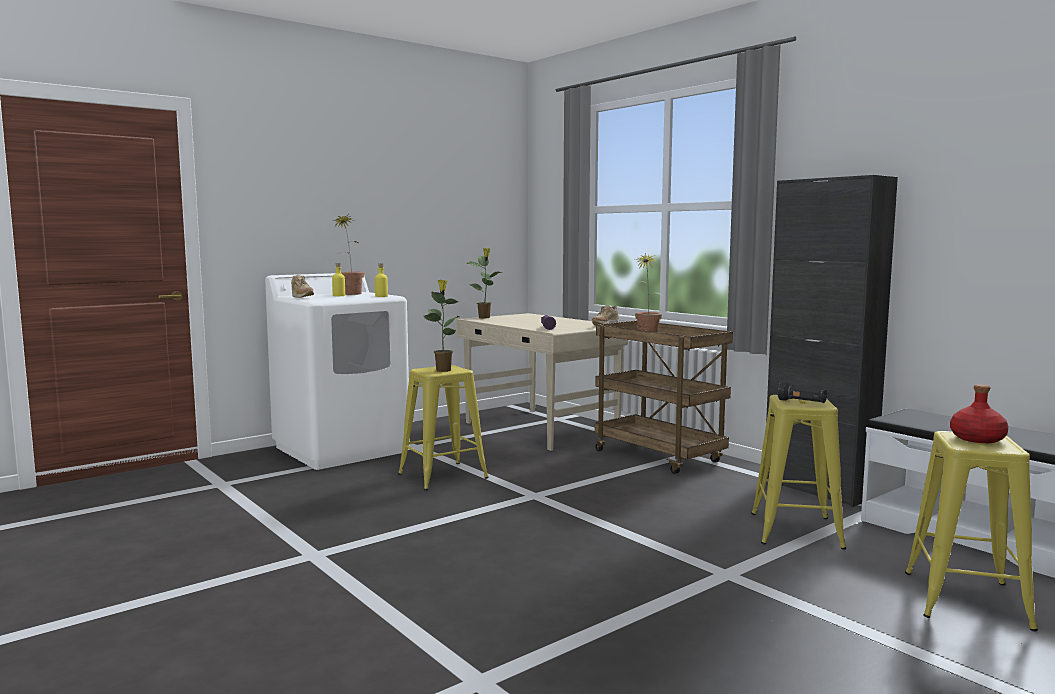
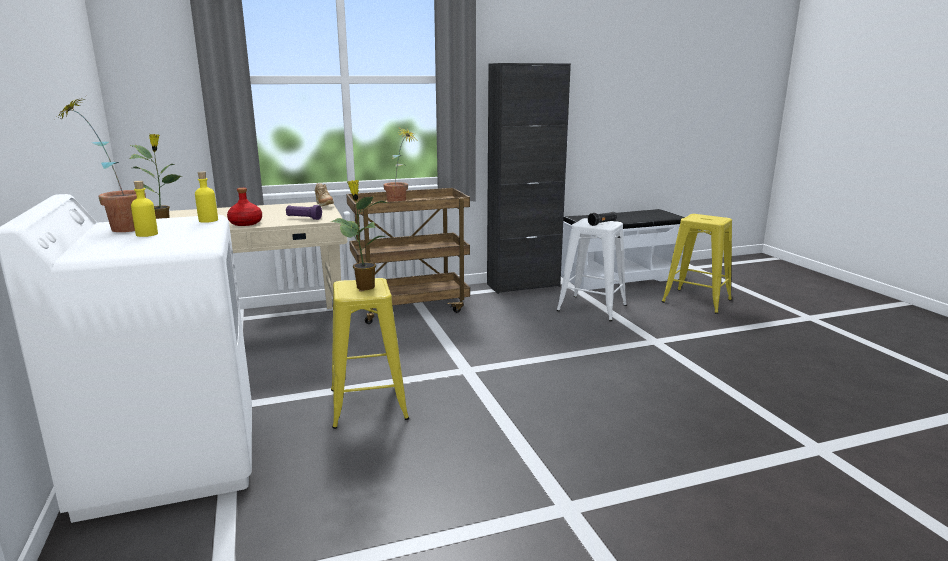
camera: 70 degrees left, 10 degrees up
(302, 297) = (137, 250): beige shoe -> none
(795, 530) = (591, 308): yellow stool -> white stool
(978, 439) = (702, 217): red bottle -> red bottle (246, 223)

